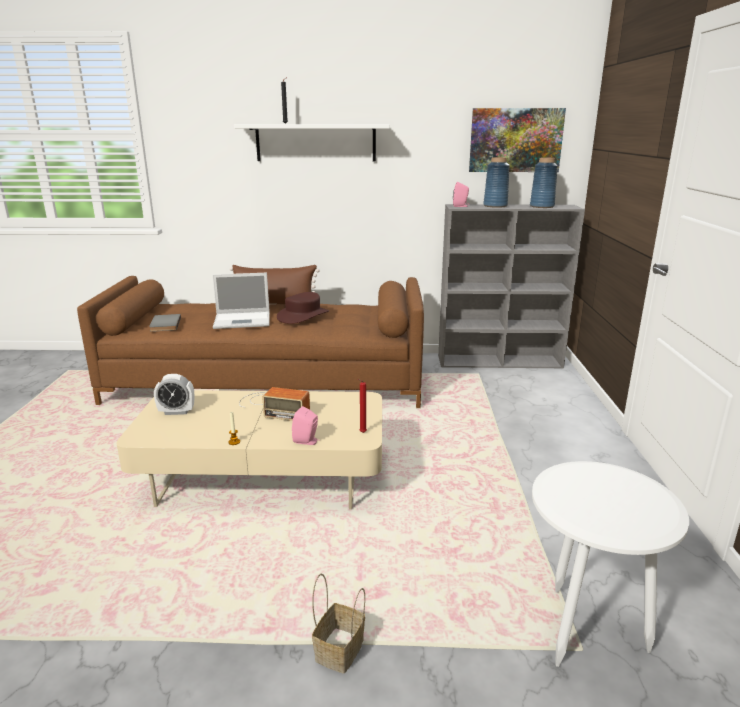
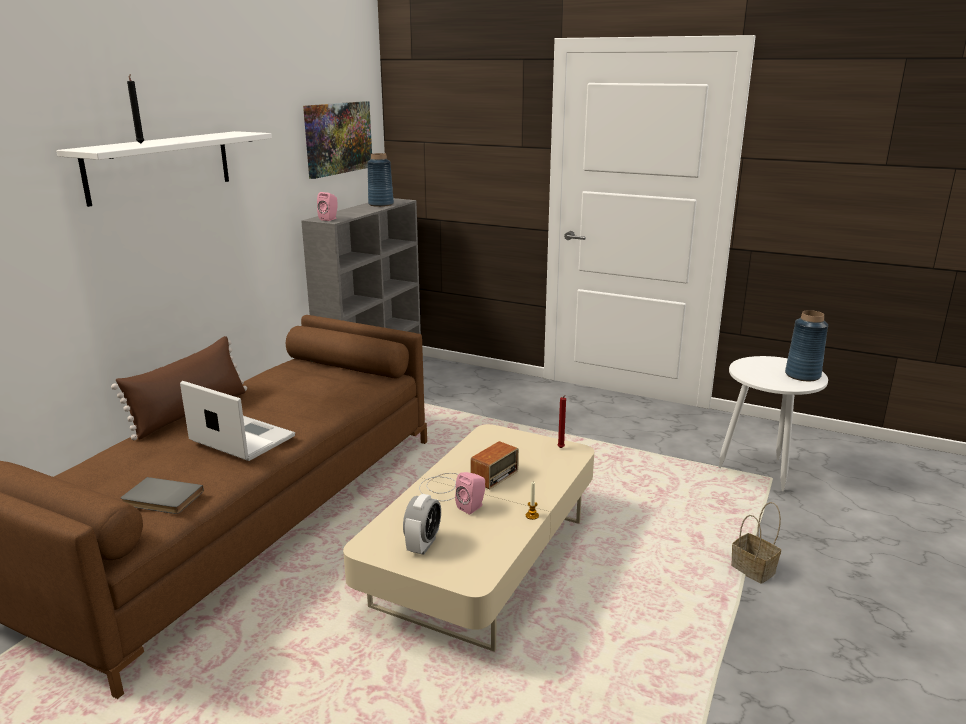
camera: 65 degrees left, 0 degrees up
(243, 320) = (241, 438): laptop -> laptop turned 75 degrees counterclockwise
(303, 315) = (278, 402): brown hat -> none
(307, 441) = (559, 477): pink speaker -> pink speaker (472, 507)
(495, 206) = (350, 212): blue vase -> blue vase (802, 375)

